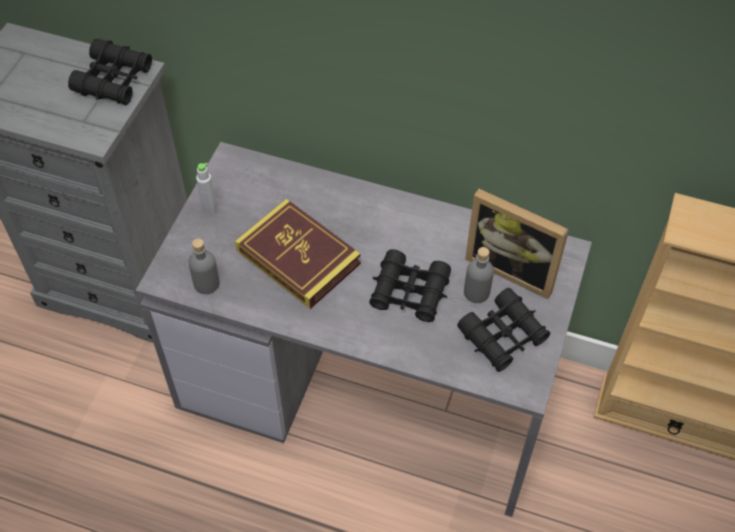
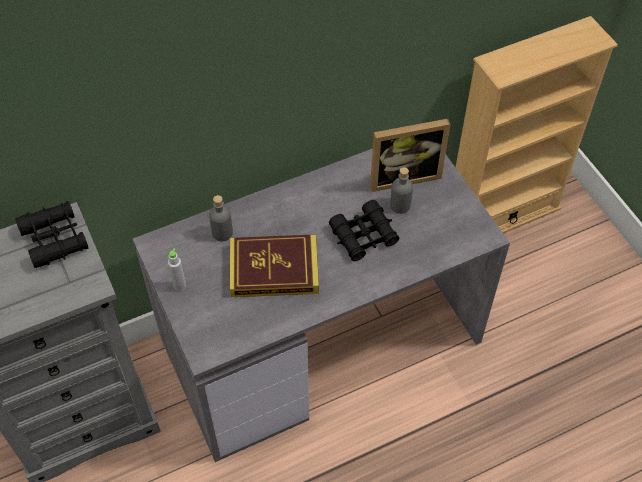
camera: 45 degrees left, 0 degrees up
(206, 283) = (236, 332): grey bottle -> grey bottle (222, 233)
(503, 336) = (442, 218): black binoculars -> none

